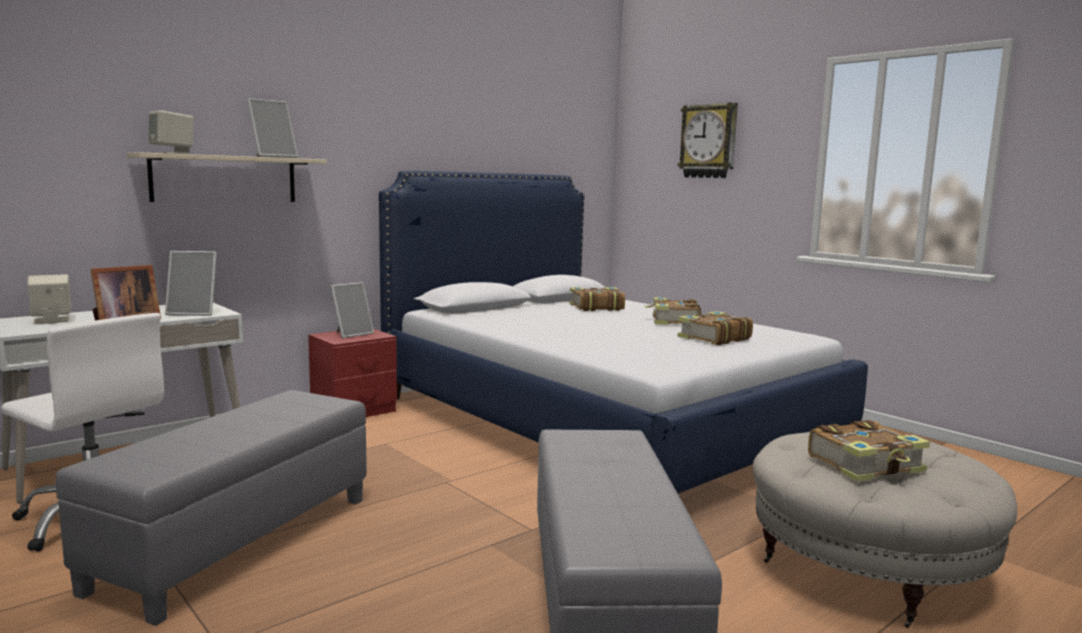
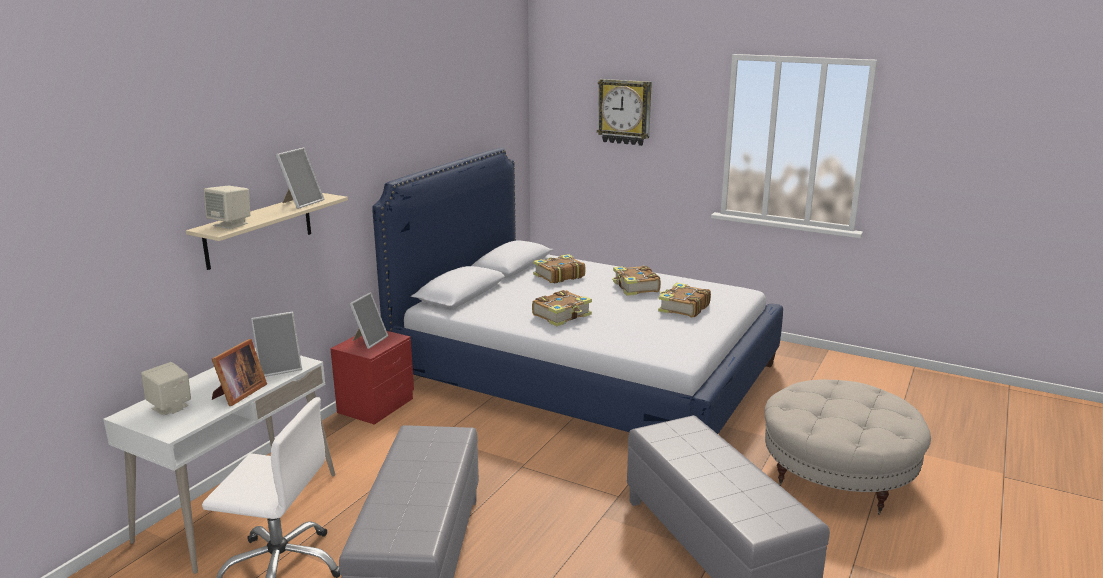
camera: 20 degrees left, 10 degrees up
(867, 465) = (844, 417): book -> book (562, 315)

